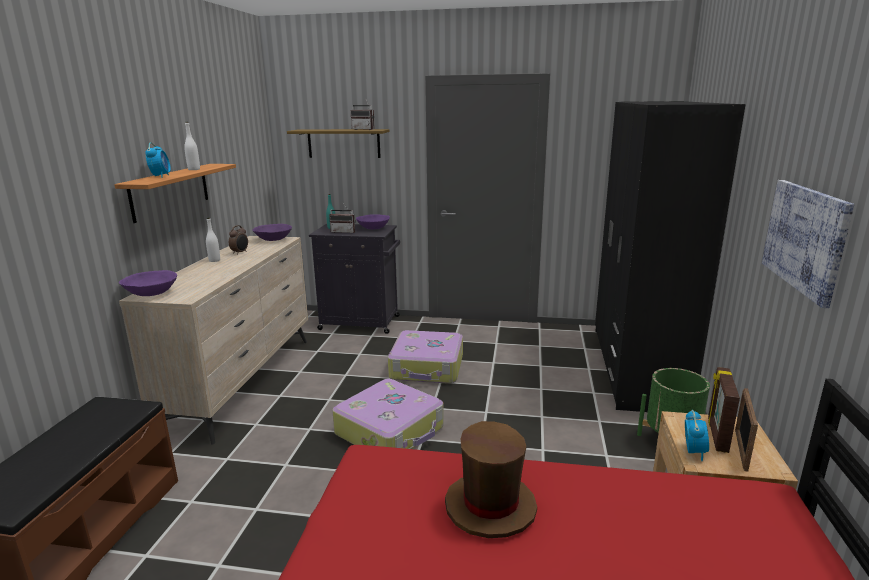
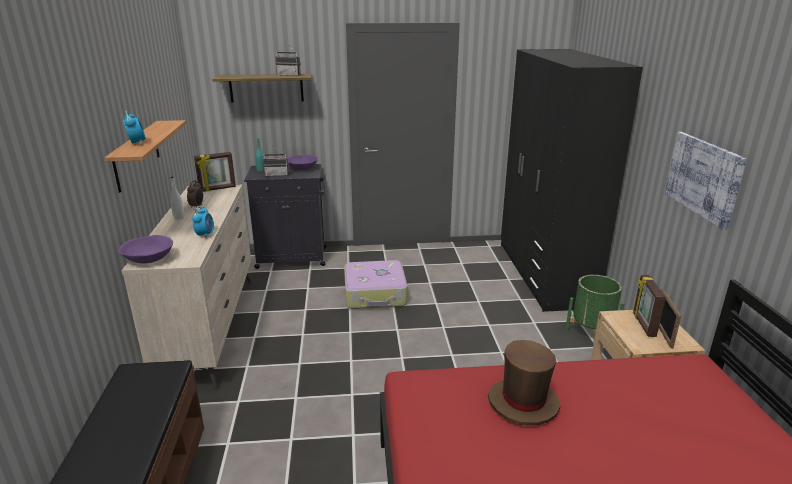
camera: 15 degrees left, 5 degrees up
(194, 169) = (156, 131): white bottle -> none
(273, 239) = (217, 189): purple bowl -> picture frame
(391, 431) = (372, 354): suitcase -> none
(693, 451) = (633, 339): alarm clock -> alarm clock (205, 235)

